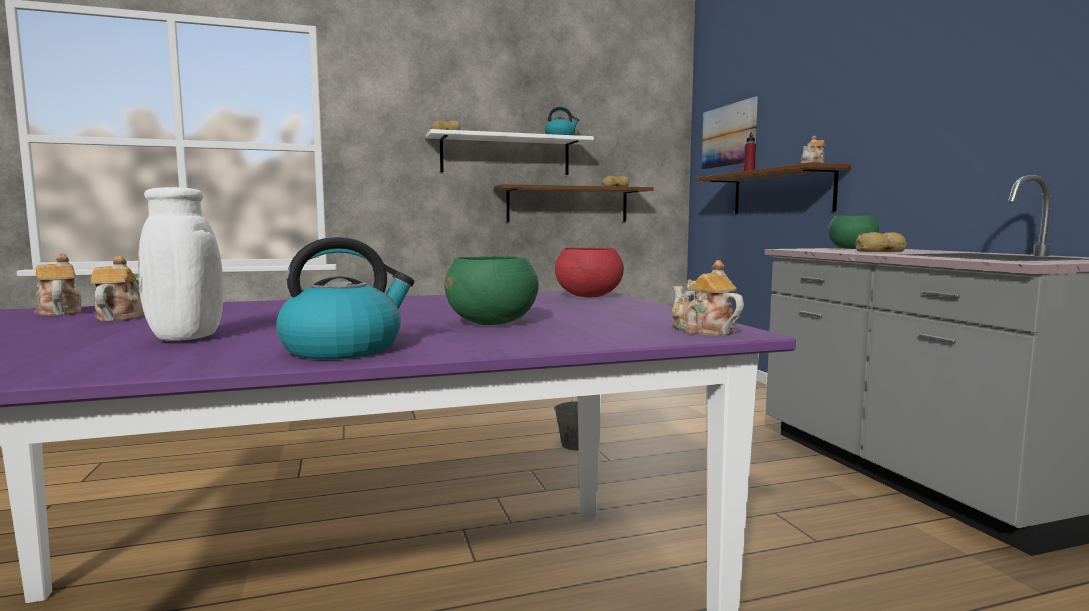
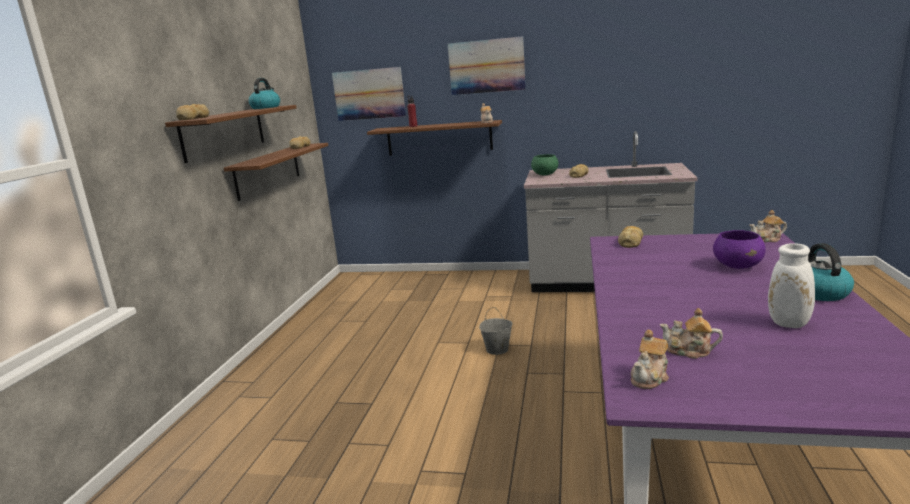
camera: 60 degrees left, 10 degrees up
(59, 312) = (650, 378): teapot -> teapot turned 45 degrees counterclockwise
(493, 323) = (737, 266): green bowl -> purple bowl
(506, 155) = (224, 132): white shelf -> brown shelf
(588, 296) = (630, 242): red bowl -> bread
(842, 81) = (486, 66): none -> picture

